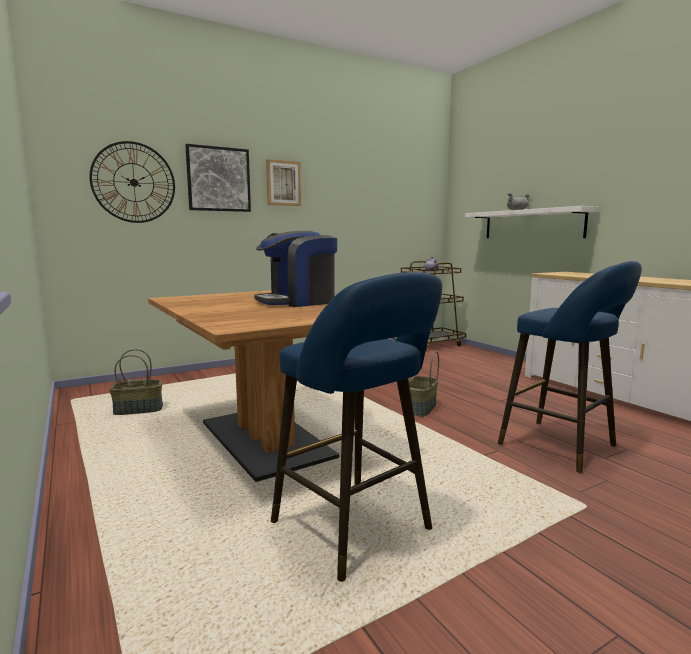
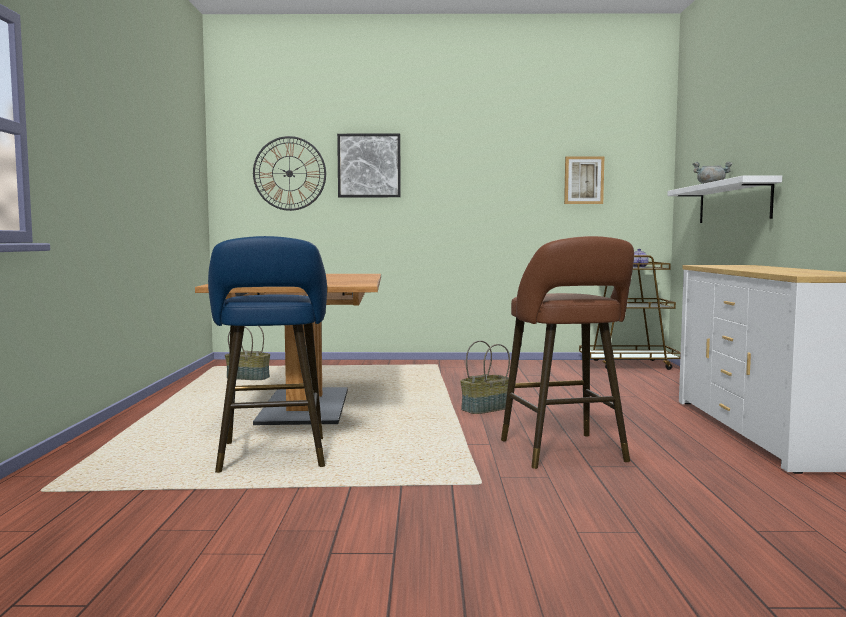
camera: 30 degrees right, 5 degrees down
(283, 183) = (439, 165): picture -> picture (583, 180)
(298, 302) = (339, 278): coffee machine -> none
(563, 447) = (565, 453): blue stool -> brown stool

